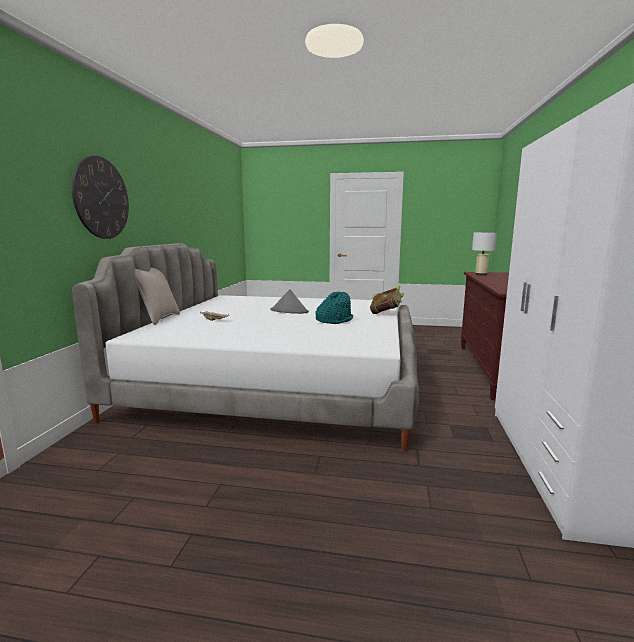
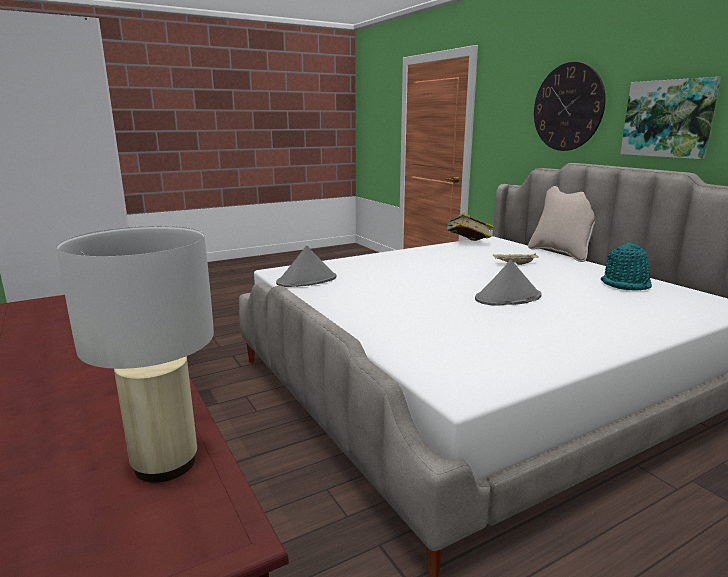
camera: 140 degrees right, 5 degrees up
(156, 212) = (668, 118): none -> picture
(334, 320) = (402, 295): turquoise hat -> turquoise hat (625, 284)
(371, 338) = (307, 281): none -> grey hat
(386, 313) = (368, 335): book -> book (468, 243)

